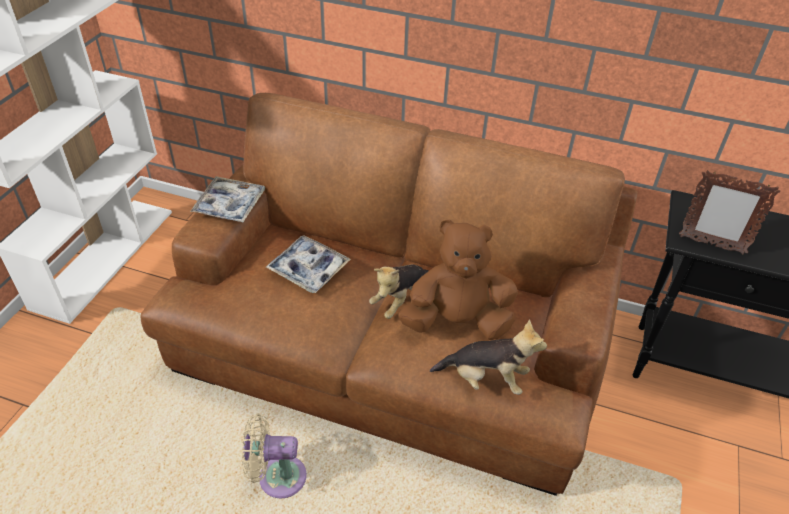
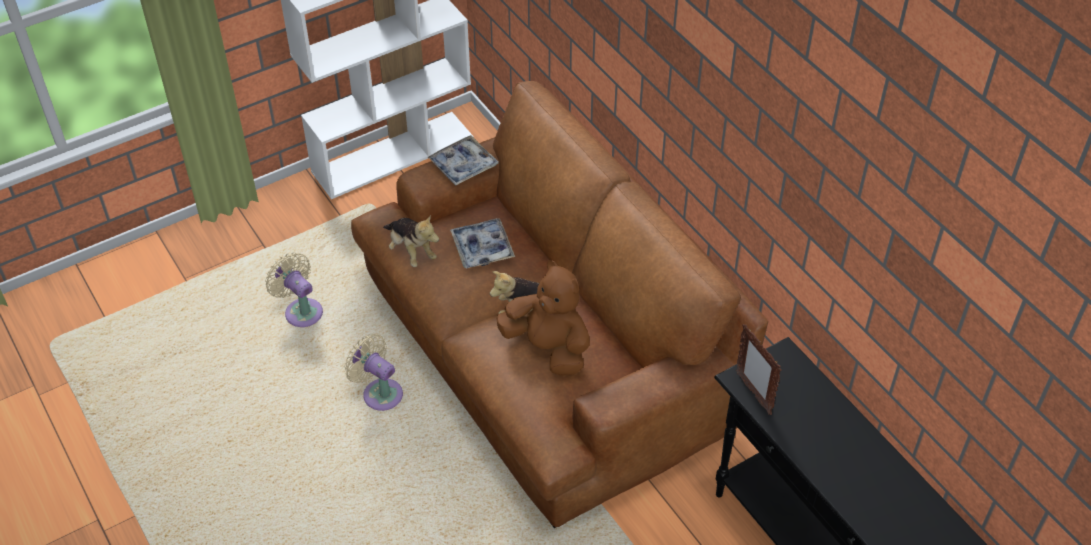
camera: 40 degrees right, 5 degrees up
(121, 446) = (301, 310): none -> beige fan
(486, 379) = (524, 397): plush toy -> plush toy (411, 251)

